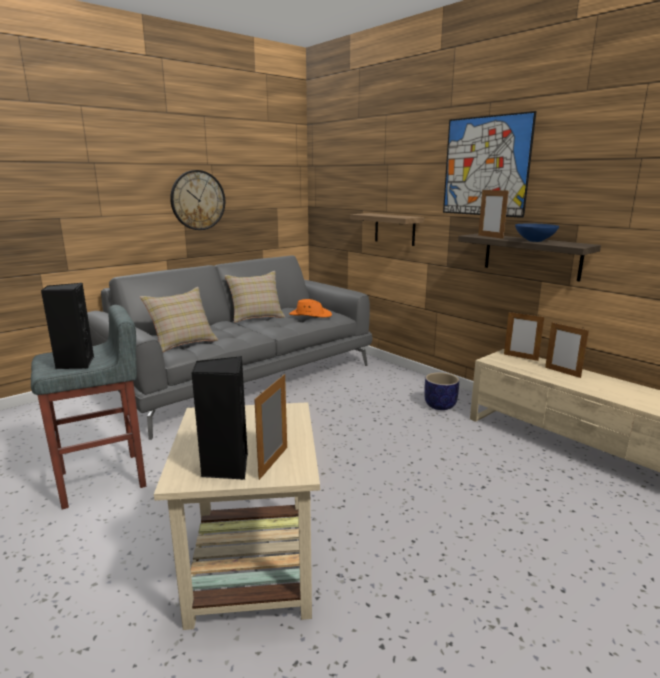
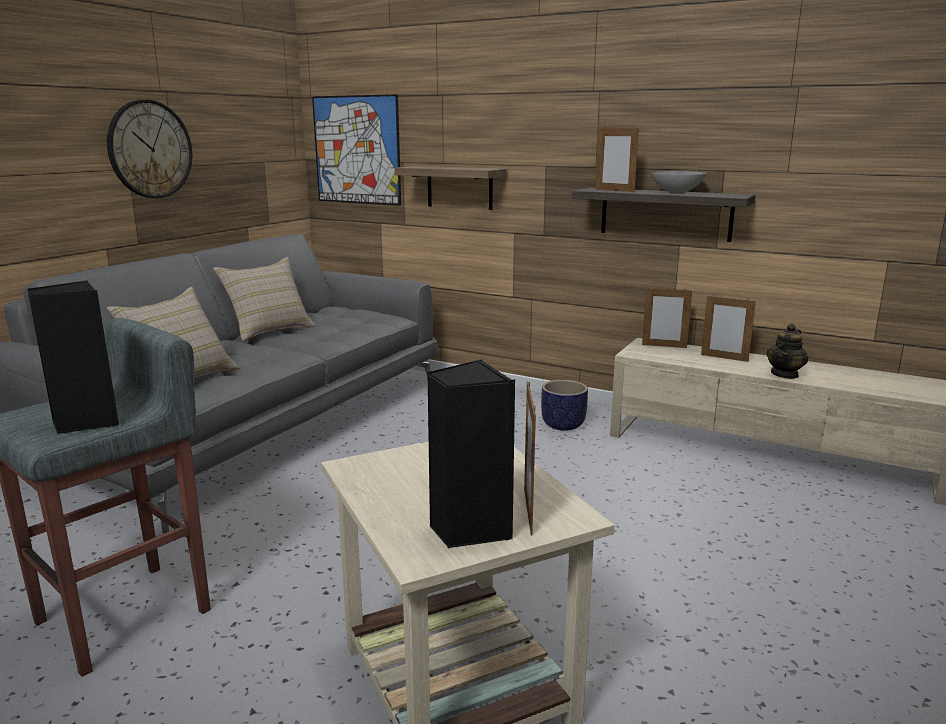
camera: 20 degrees left, 0 degrees up
(310, 315) = (351, 320): orange hat -> none
(485, 166) = (595, 97): picture -> picture (356, 150)
(535, 241) = (676, 193): blue bowl -> grey bowl
(604, 392) = (785, 374): none -> teapot

